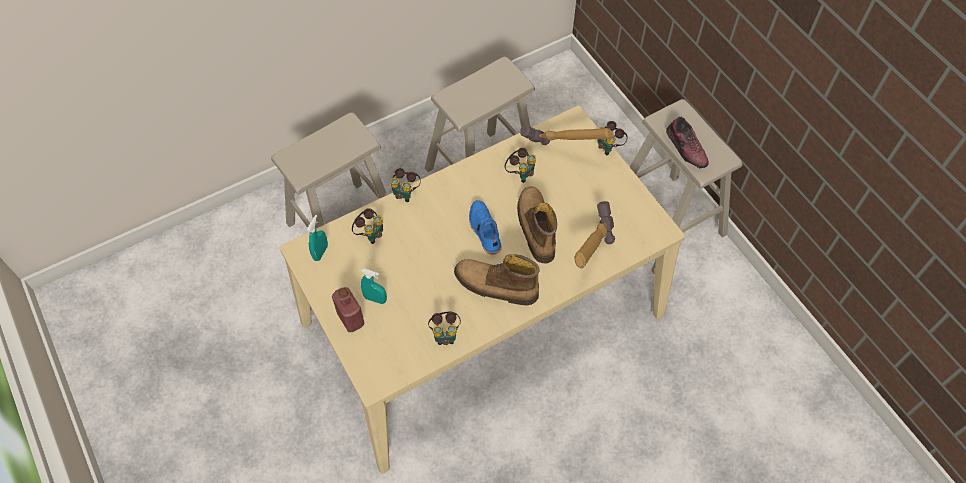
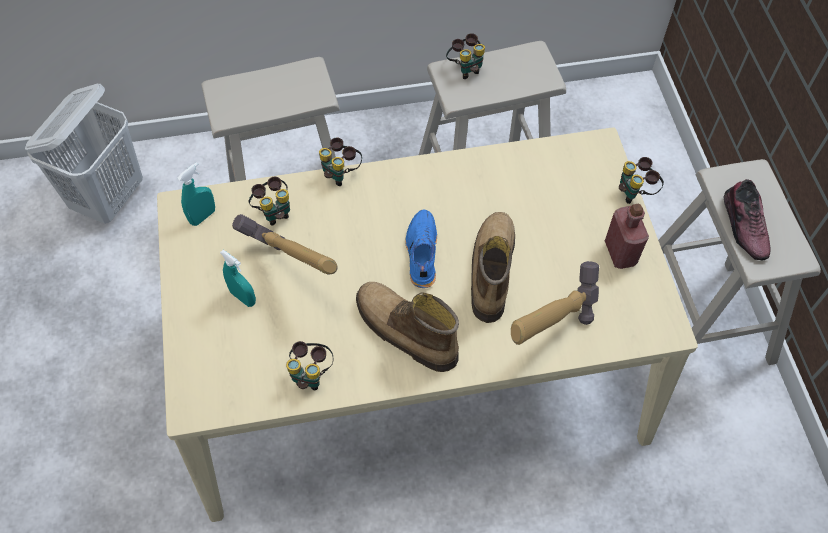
camera: 20 degrees right, 0 degrees up
(197, 266) = (110, 198): none -> white laundry basket
(351, 319) = (201, 313): red bottle -> red bottle (620, 253)
(520, 173) = (500, 192): binoculars -> binoculars (465, 68)
(562, 159) = (564, 190): hammer -> hammer (290, 277)

